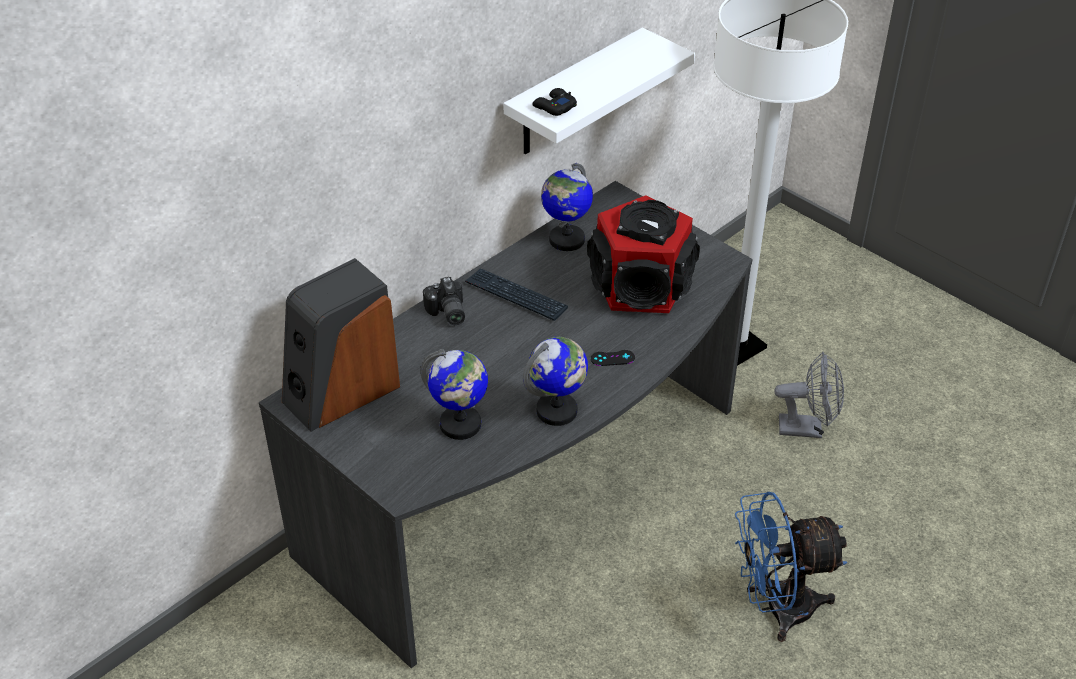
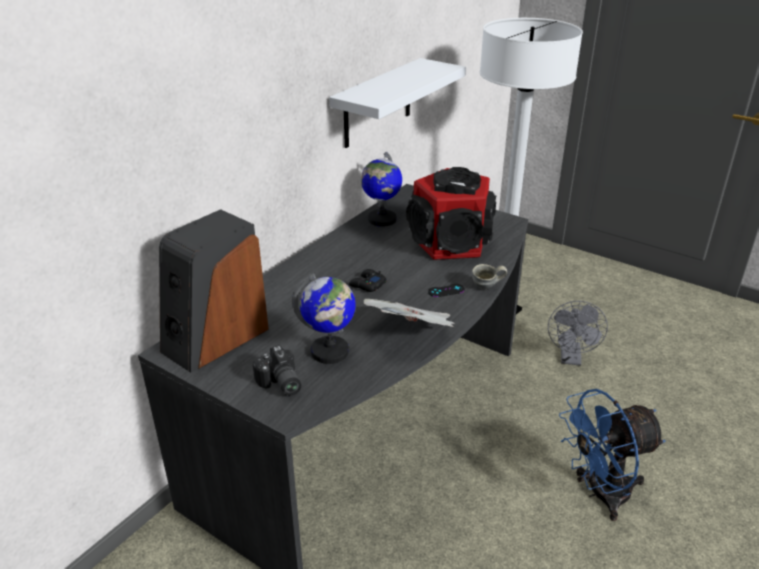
camera: 10 degrees left, 10 degrees down
(446, 313) = (297, 274): camera -> camera (279, 384)
(516, 296) = (352, 257): keyboard -> none
(554, 107) = (371, 96): black game controller -> black game controller (367, 285)
(557, 411) = (413, 332): globe -> newspaper
(660, 360) = (486, 288): none -> grey mug
(807, 428) = (571, 358): grey fan -> grey fan turned 105 degrees clockwise

